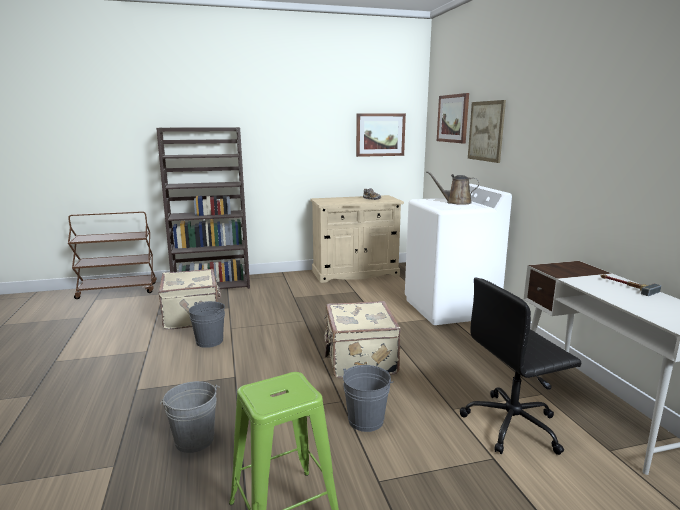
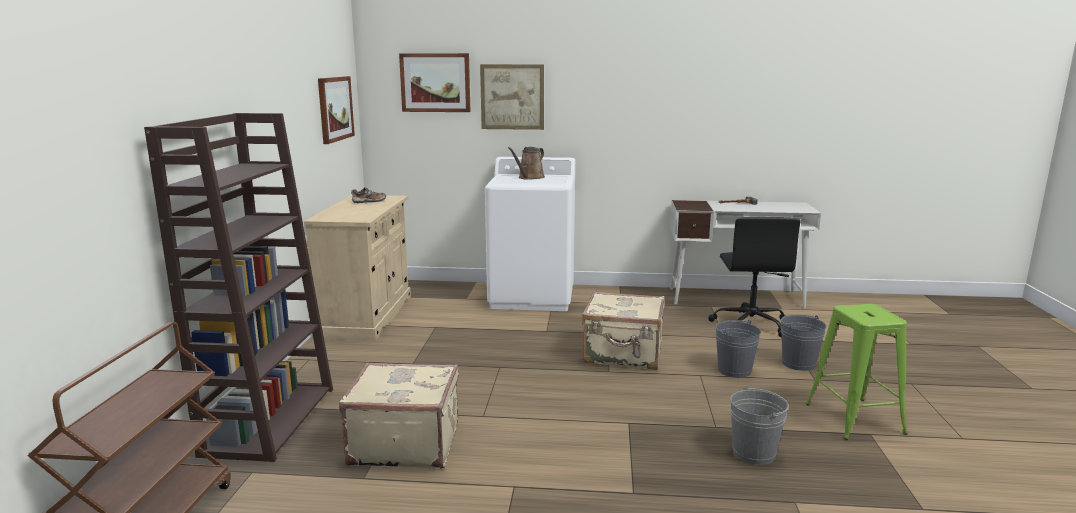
camera: 70 degrees left, 0 degrees up
(209, 341) = (516, 434): grey bucket -> grey bucket (798, 363)

